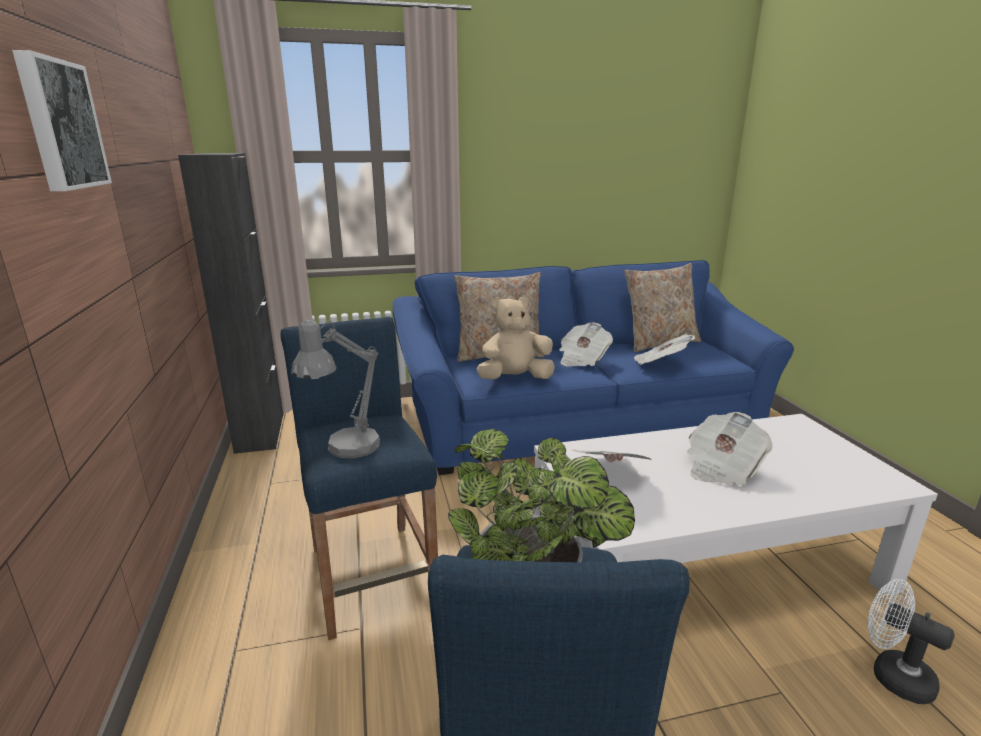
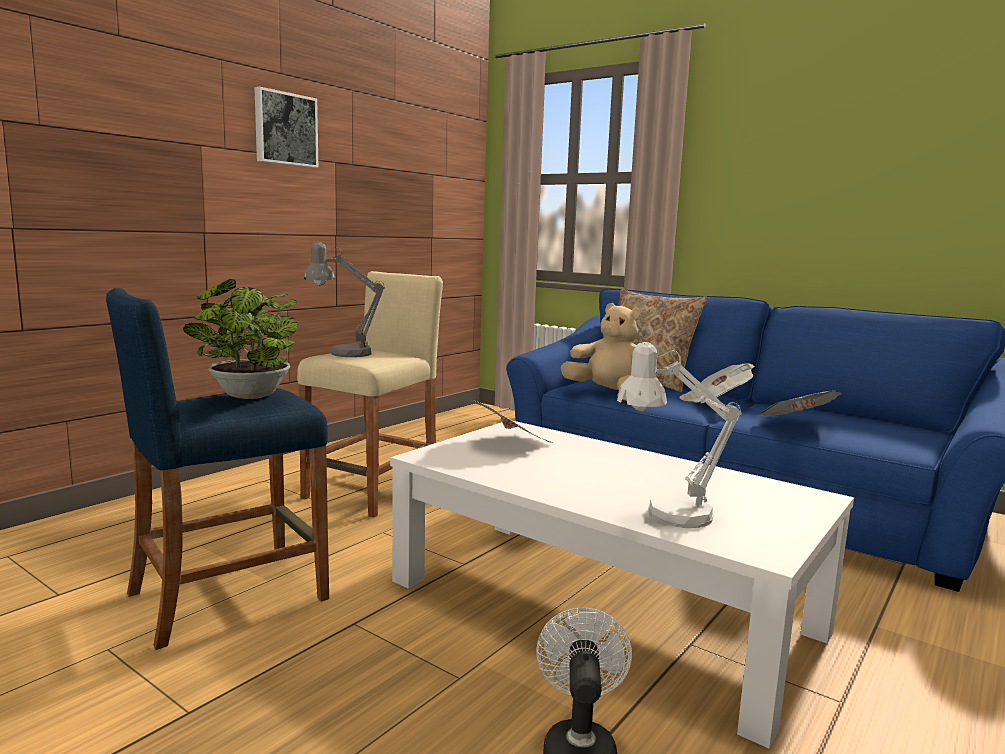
camera: 50 degrees right, 10 degrees down
(260, 431) = (469, 413): black cabinet -> none
(372, 576) = (374, 490): blue stool -> beige stool
(659, 342) = (859, 417): beige pillow -> none
(721, 467) = (610, 475): newspaper -> none
(818, 484) = (666, 515): none -> white table lamp

